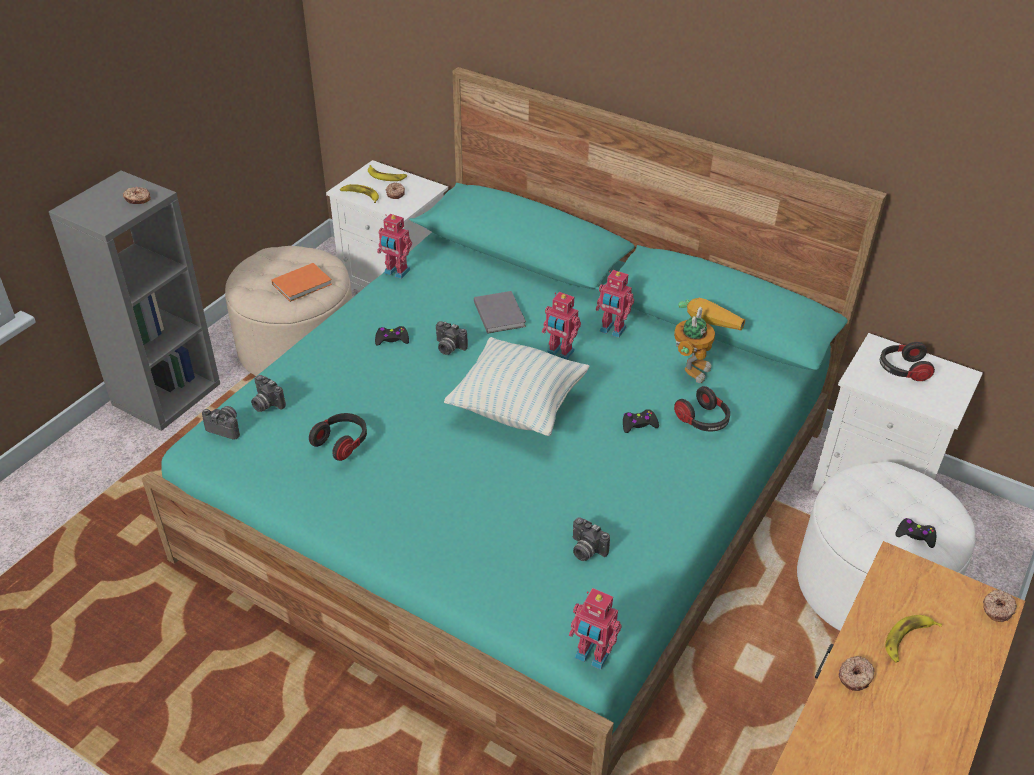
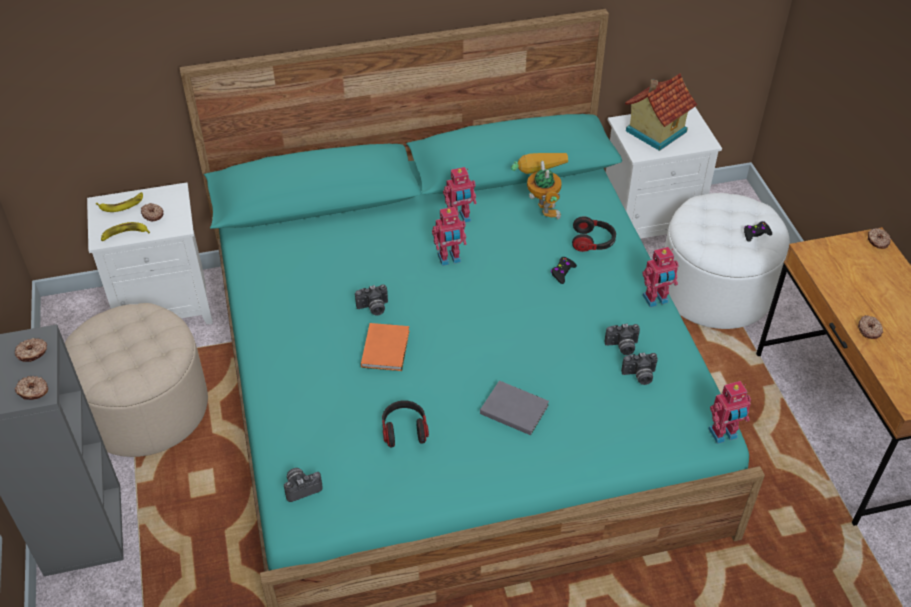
camera: 45 degrees left, 5 degrees up
(104, 220) = (33, 391): none -> donut
(266, 404) = (307, 447): camera -> camera (622, 347)
(303, 284) = (153, 343): orange book -> orange book (386, 347)
(392, 339) = (323, 331): black game controller -> none
(396, 272) = (248, 279): toy robot -> toy robot (656, 300)
(500, 313) = (370, 258): grey book -> grey book (513, 408)
(517, 407) = (477, 316): pillow -> none
(902, 370) = (654, 131): headphones -> toy house
(908, 640) = (865, 290): banana -> none

